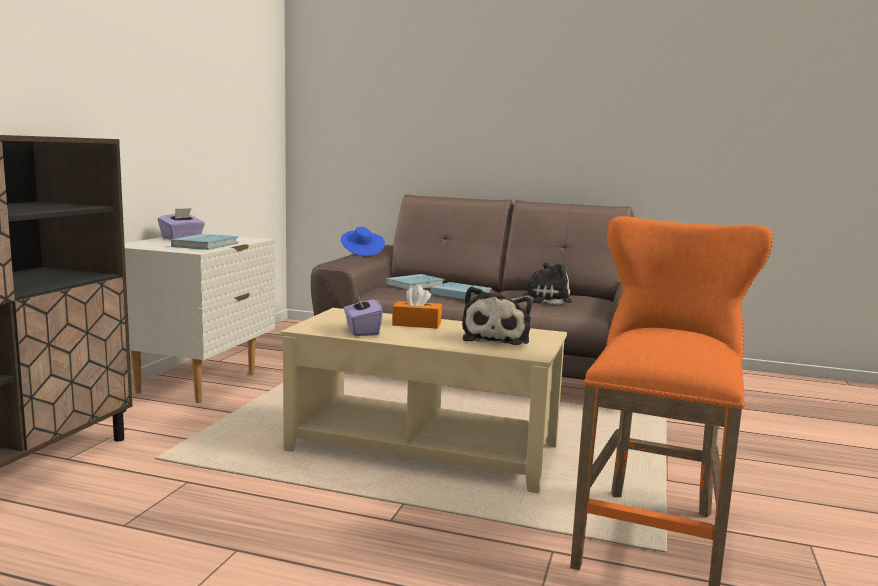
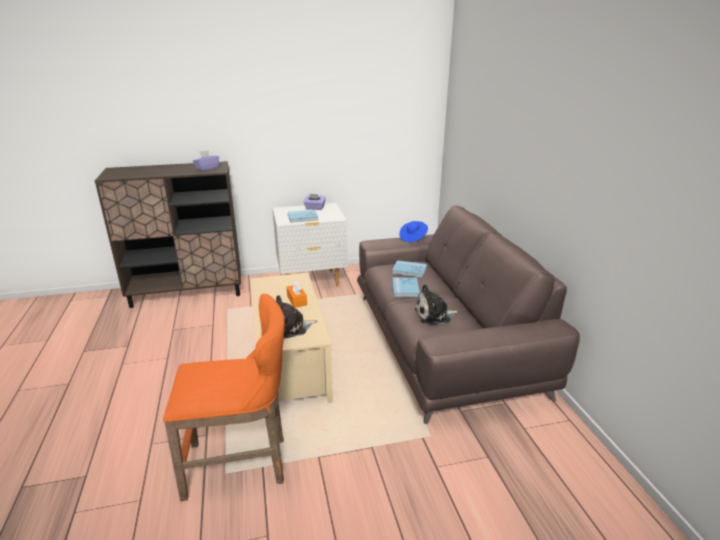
camera: 60 degrees right, 15 degrees up
(362, 331) = (268, 293): purple tissue box -> purple tissue box (207, 168)
(543, 299) = (434, 315): plush toy -> plush toy turned 120 degrees clockwise

